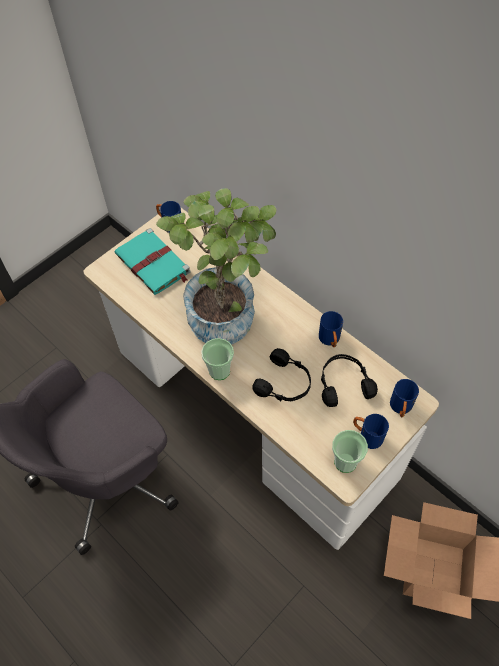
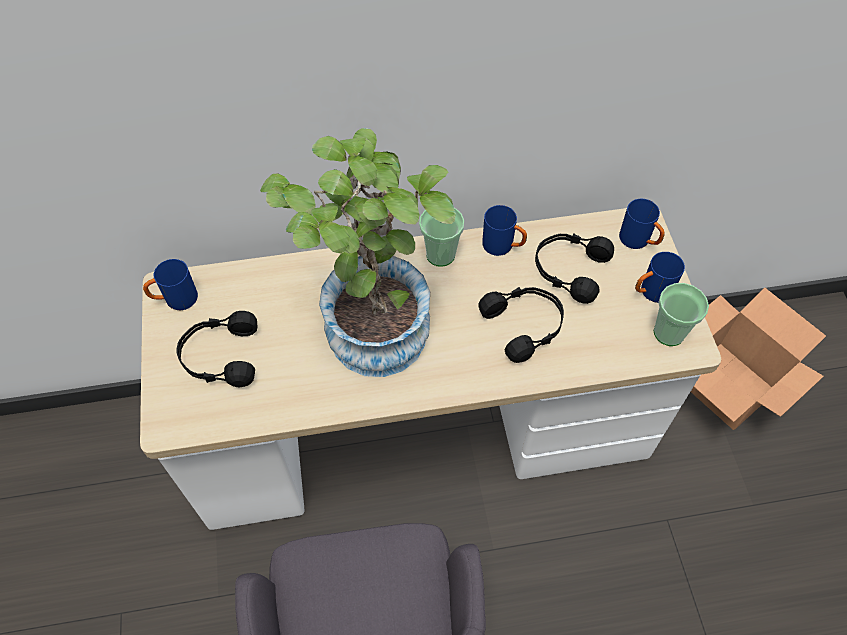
camera: 55 degrees left, 0 degrees up
(153, 264) = (220, 356): turquoise book -> black headphones
(219, 371) = (452, 382): cup -> cup (440, 255)

